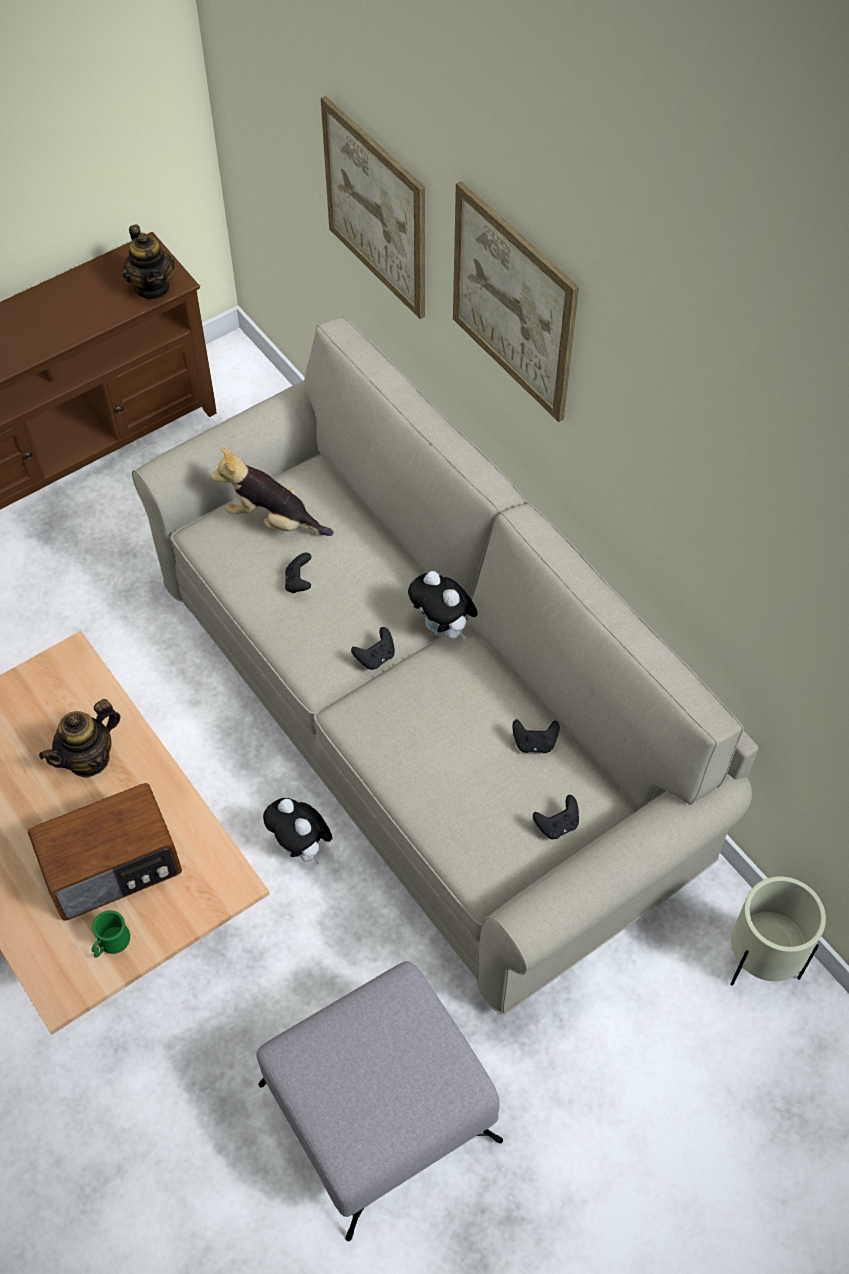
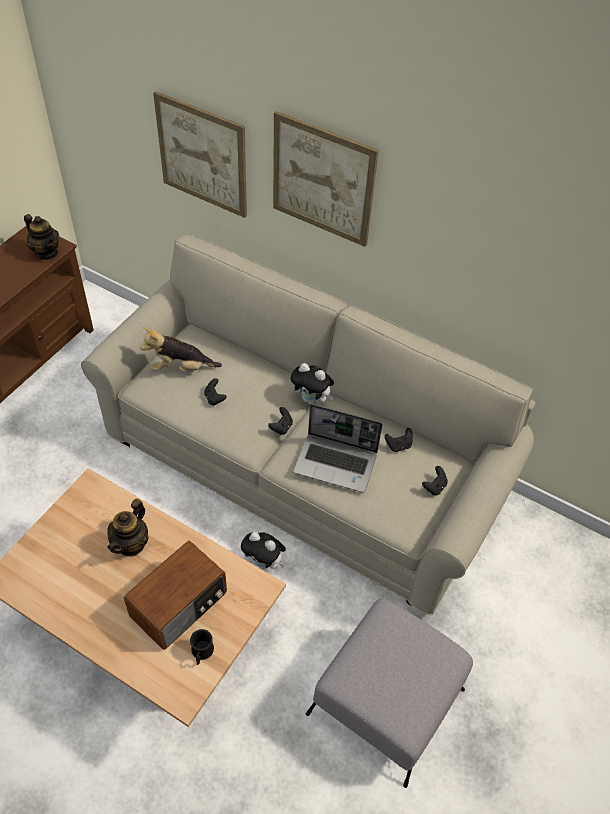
camera: 25 degrees left, 5 degrees down
(110, 944) = (201, 653): green mug -> black mug
(427, 739) = (337, 463): none -> laptop
(761, 963) = (550, 535): beige planter -> none

